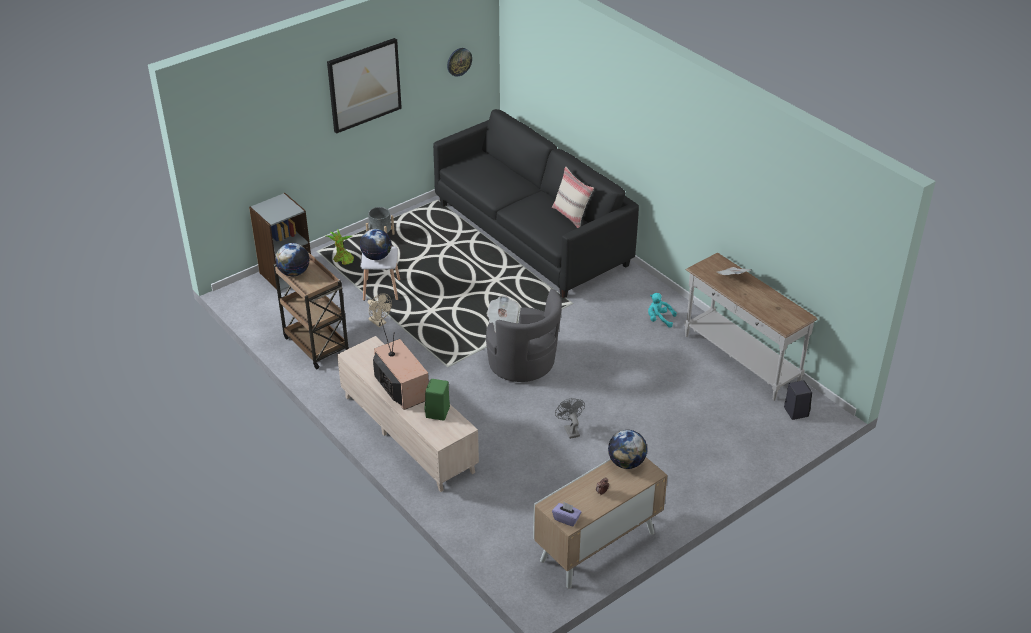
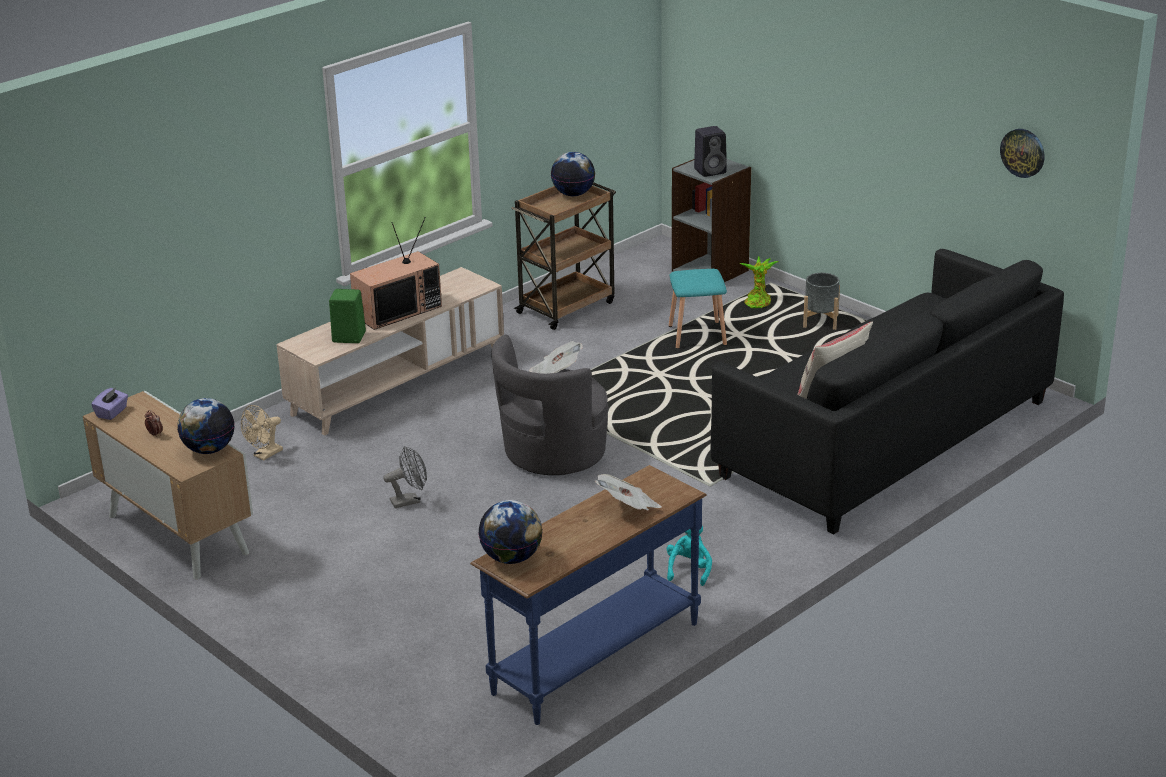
camera: 85 degrees right, 10 degrees down
(364, 85) = (874, 88): picture -> none
(376, 257) = (689, 276): globe -> globe (512, 558)
(379, 323) = (622, 342): beige fan -> beige fan (265, 455)
(382, 289) = (698, 336): white stool -> turquoise stool
(740, 360) = (594, 657): white console table -> blue console table
(795, 411) = (464, 718): black speaker -> black speaker (711, 171)

